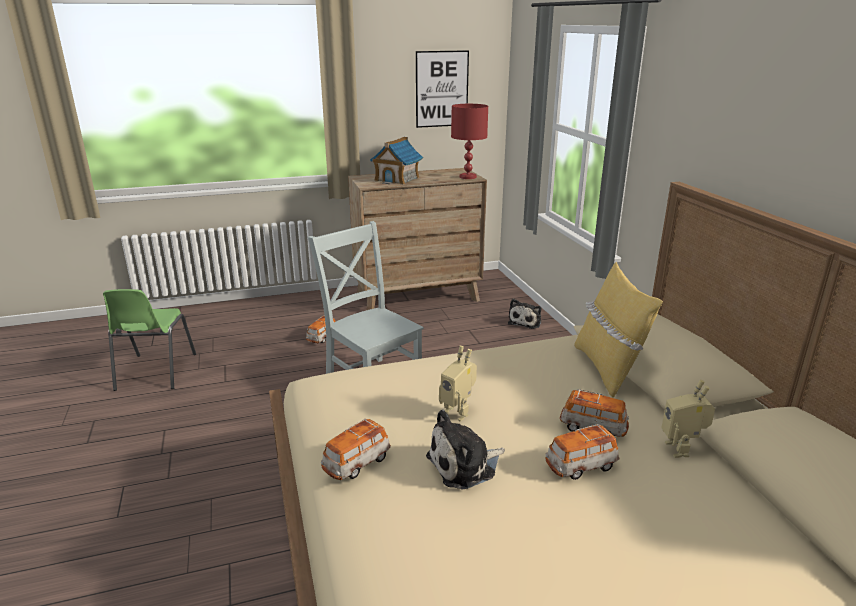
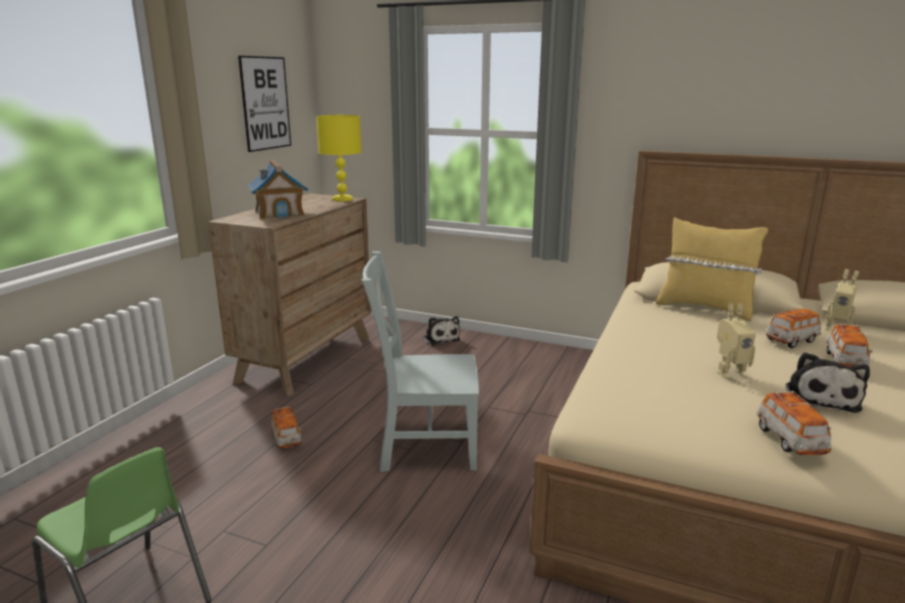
camera: 50 degrees left, 5 degrees down
(468, 177) = (343, 199): red table lamp -> yellow table lamp

